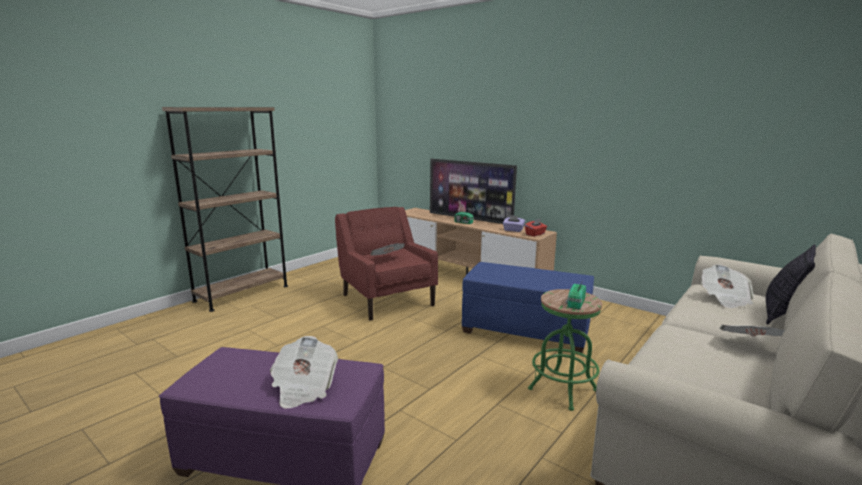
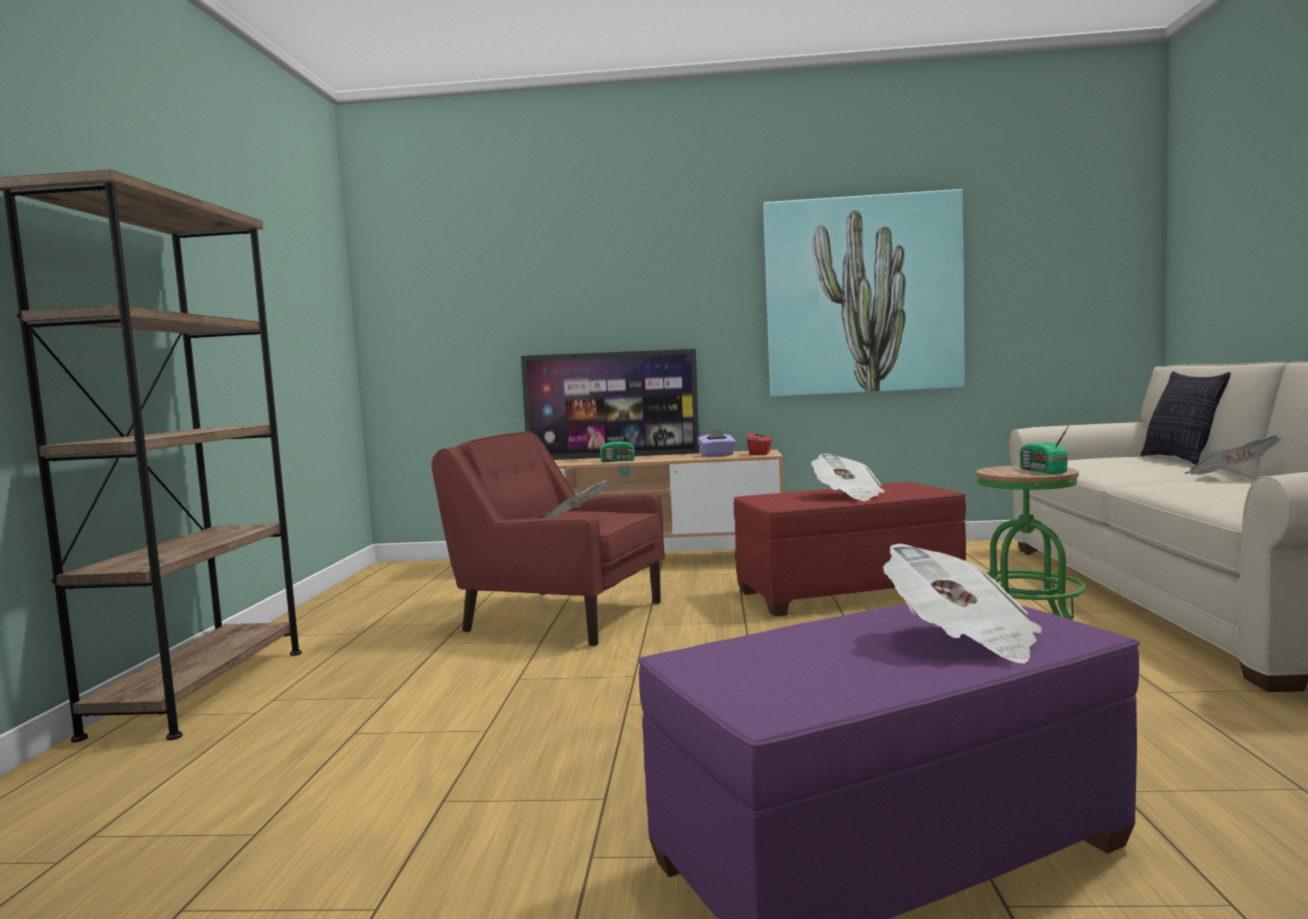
camera: 35 degrees left, 10 degrees down
(525, 331) = (848, 592): blue ottoman -> red ottoman
(624, 143) = (862, 296): none -> picture
(724, 299) = (1105, 461): newspaper -> newspaper (848, 496)

